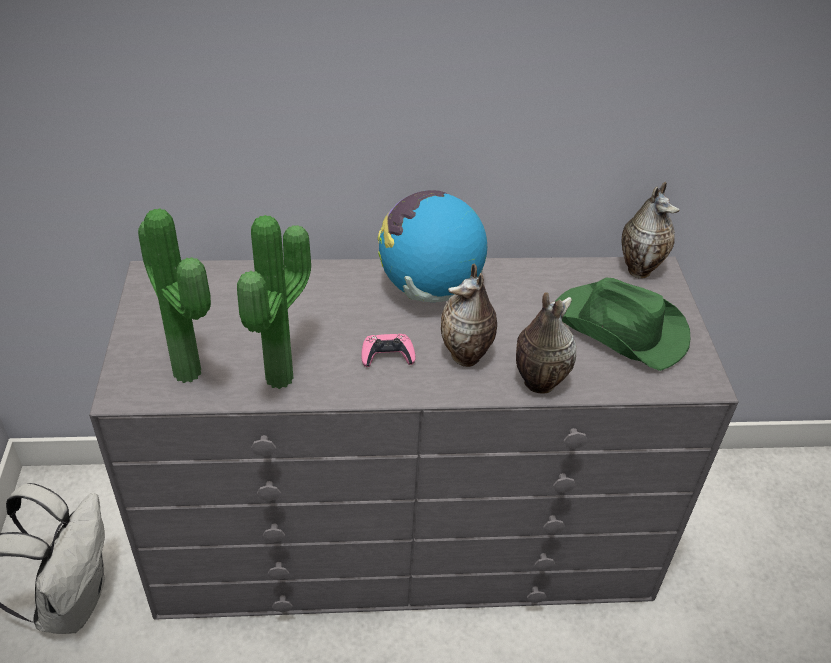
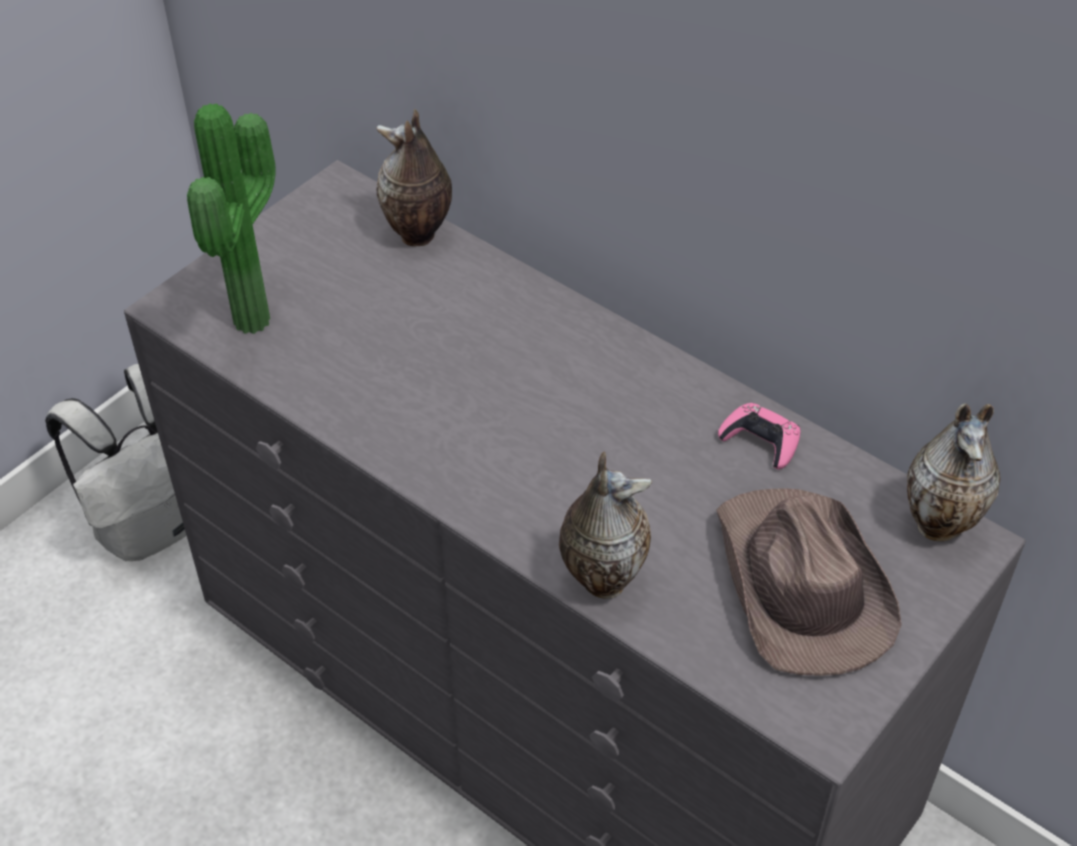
camera: 45 degrees right, 5 degrees up
(285, 379) = (333, 389): potted plant -> none
(387, 355) = (470, 431): pink game controller -> pink game controller (760, 441)
(430, 288) = (618, 381): globe -> none
(467, 357) = (557, 491): vase -> vase (418, 235)
(620, 329) = (800, 584): green hat -> brown hat

